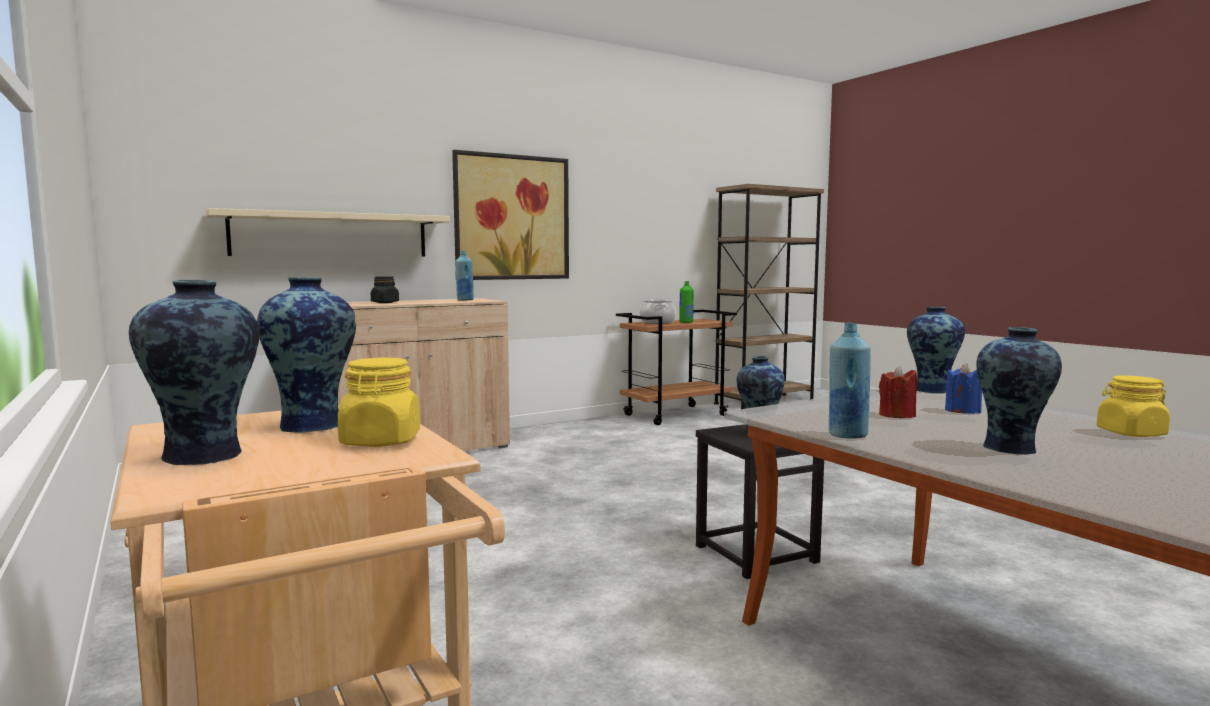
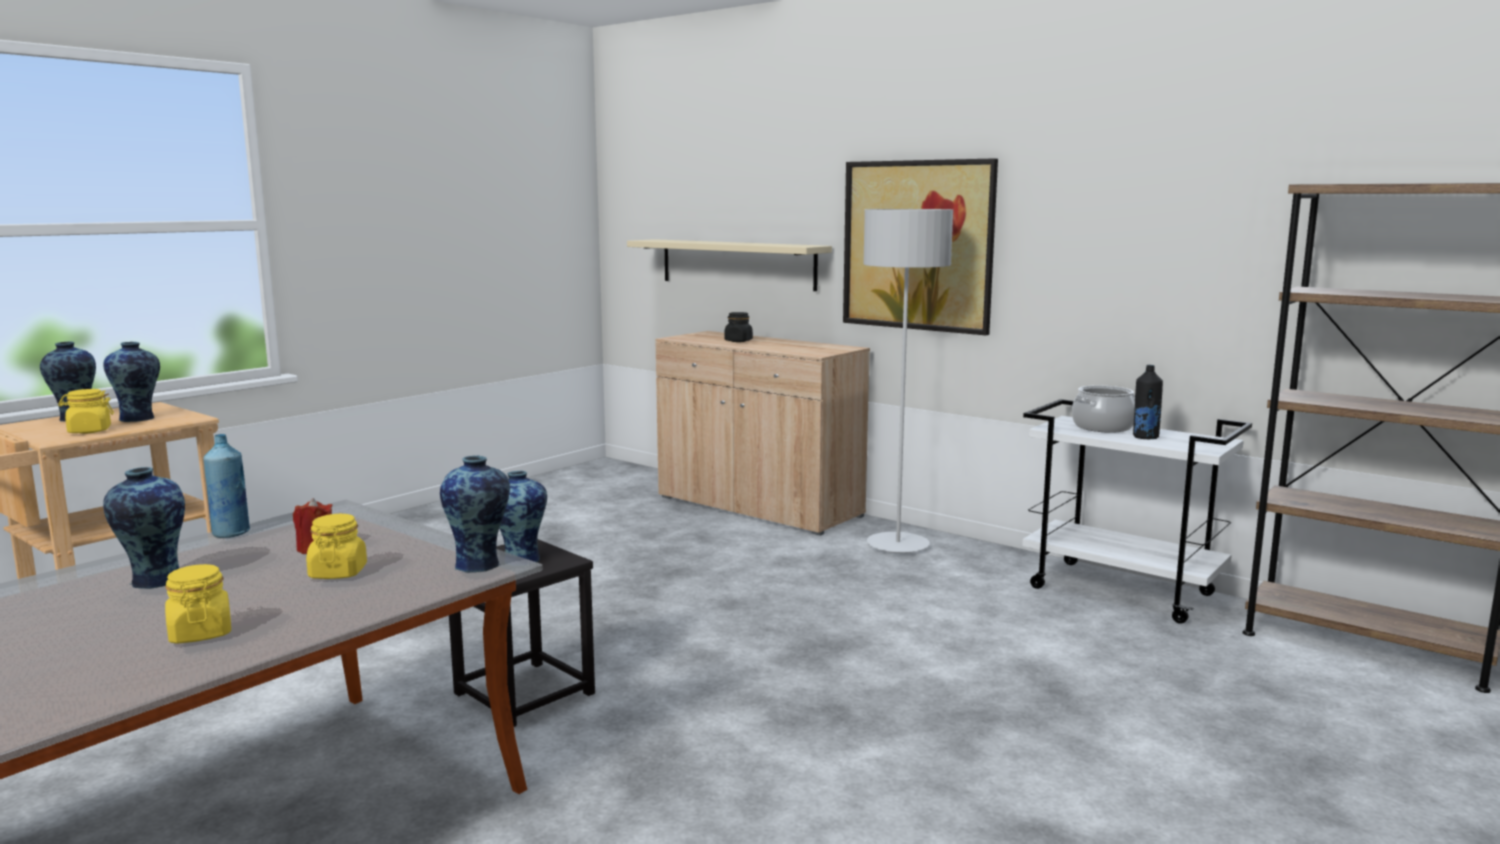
camera: 70 degrees right, 5 degrees up
(465, 300) = (813, 349): blue bottle -> none
(554, 435) = (897, 545): none -> grey floor lamp
(676, 415) = (1123, 591): brown cart -> white cart
(686, 322) = (1145, 437): green bottle -> black bottle
(962, 411) = (338, 573): blue candle -> yellow jar

